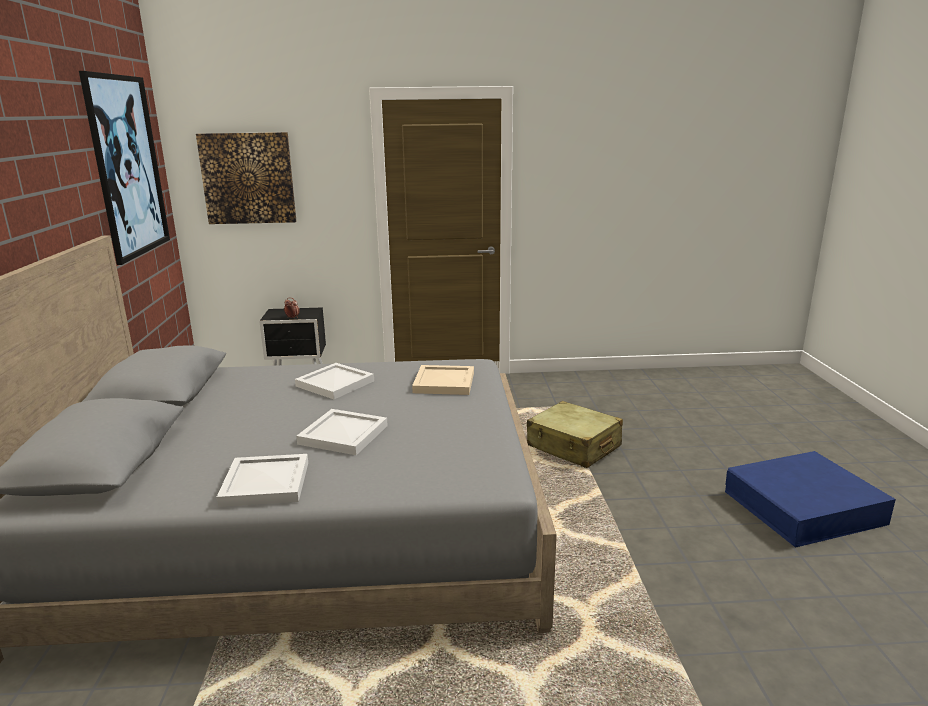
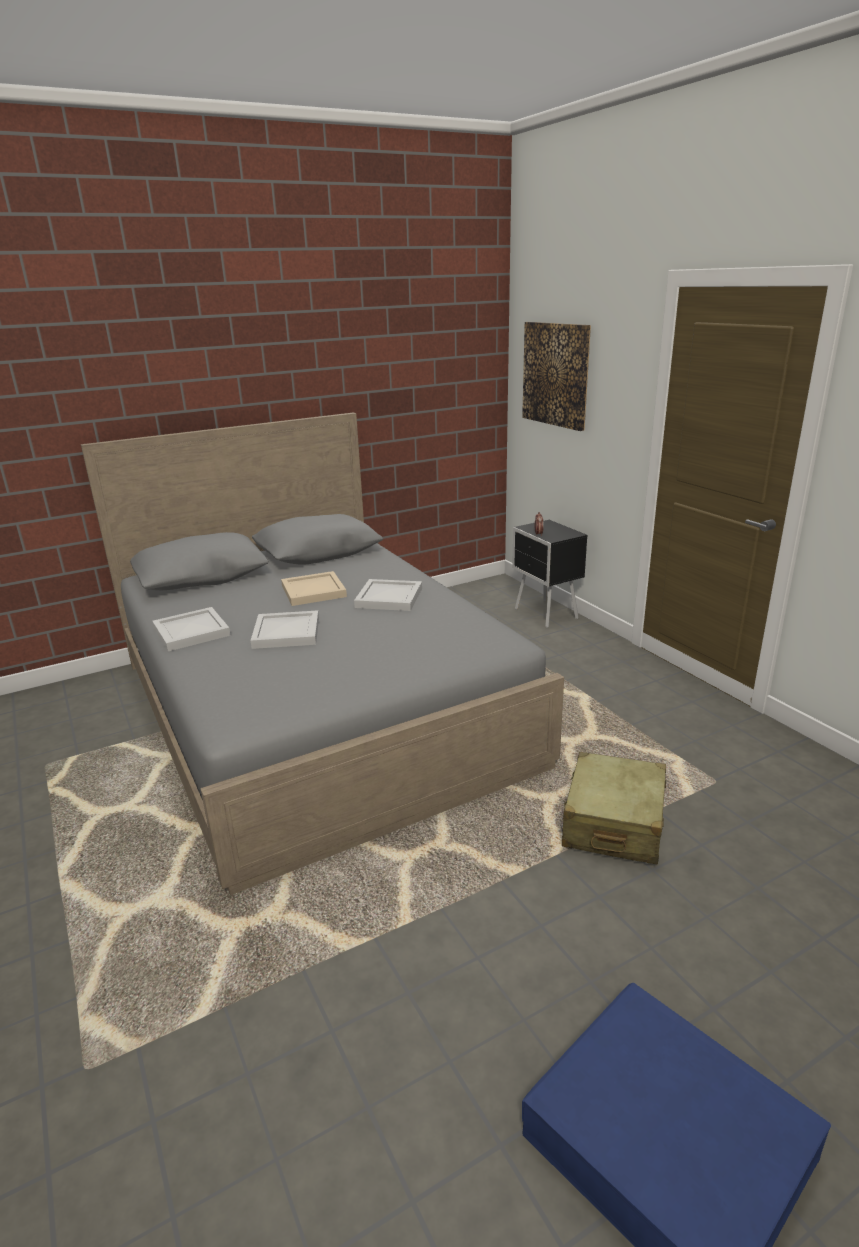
camera: 65 degrees right, 5 degrees up
(127, 166) = (428, 353): picture -> none
(445, 382) = (439, 642): beige tray -> beige tray (314, 591)

